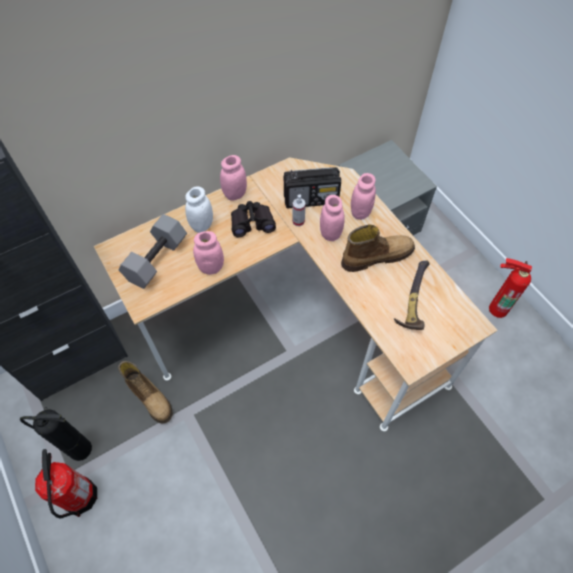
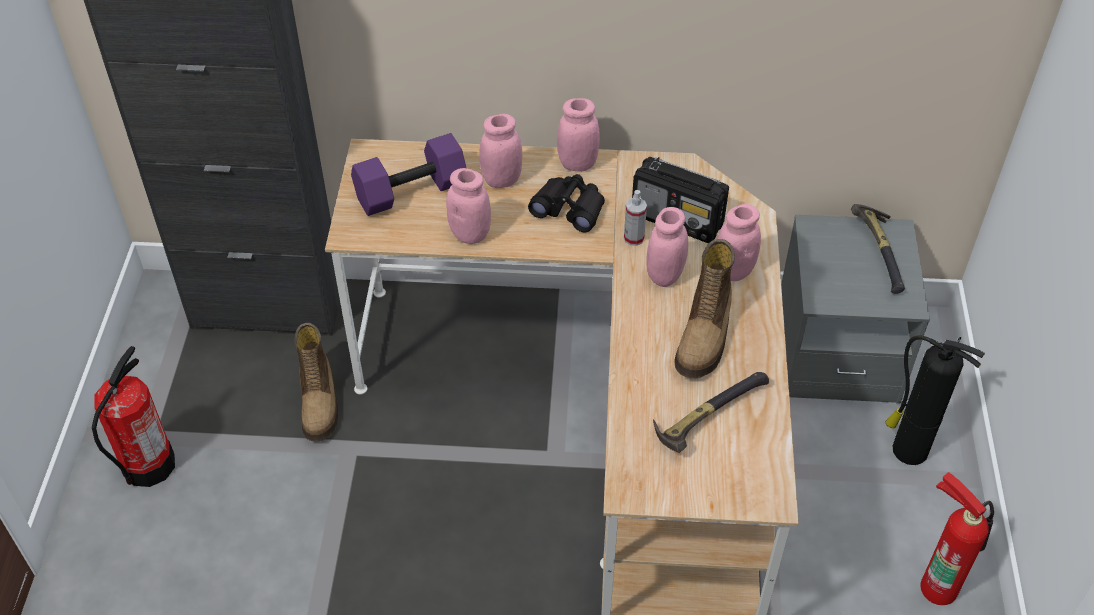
camera: 35 degrees right, 10 degrees down
(79, 449) = (189, 410): fire extinguisher -> fire extinguisher (907, 449)
(156, 258) = (411, 190): grey dumbbell -> purple dumbbell
(202, 225) = (501, 180): white jar -> pink jar
(376, 256) = (705, 336): boot -> boot turned 90 degrees clockwise
(392, 164) = (882, 253): none -> hammer

